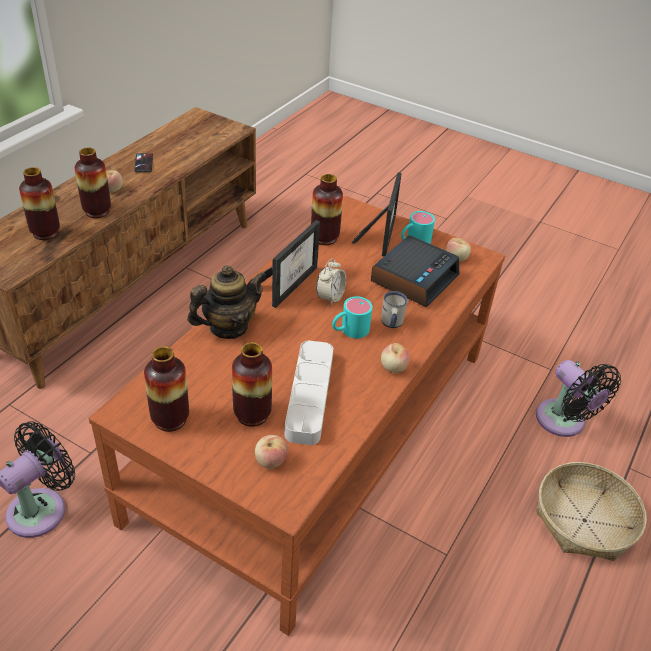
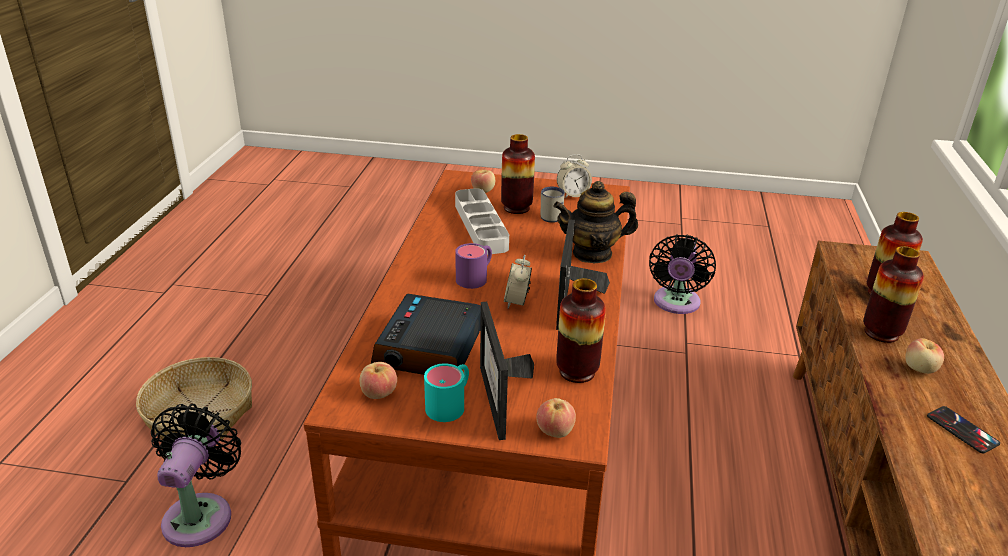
camera: 160 degrees right, 10 degrees down
(170, 419) = (573, 194): vase -> alarm clock
(228, 327) = (592, 253): teapot -> teapot turned 45 degrees clockwise
(349, 330) = (476, 277): turquoise mug -> purple mug
(391, 324) = (435, 292): white mug -> white mug (550, 215)
(393, 368) = (416, 258): apple -> apple (555, 431)
(564, 422) = (200, 514): black fan -> black fan turned 60 degrees clockwise

